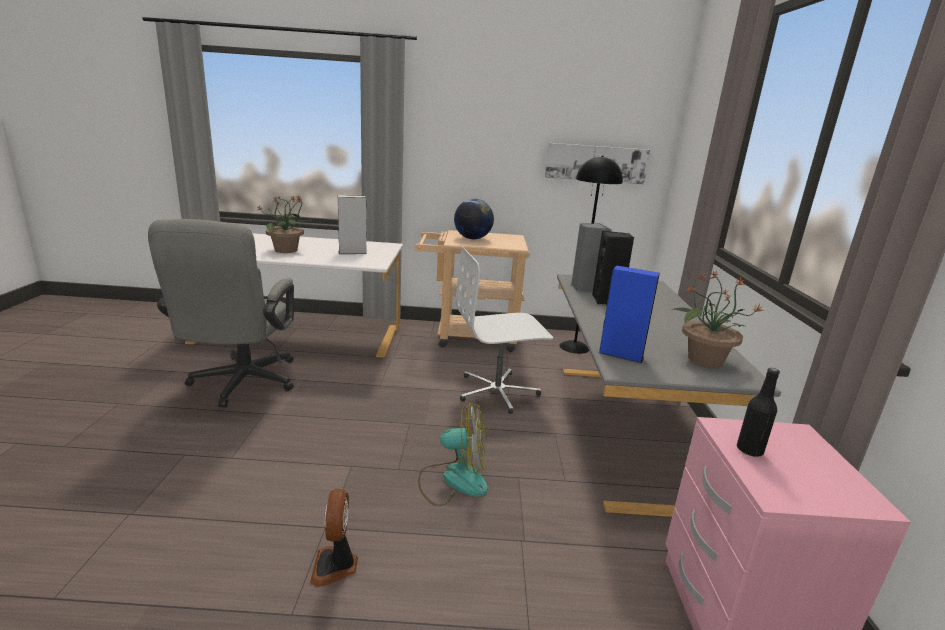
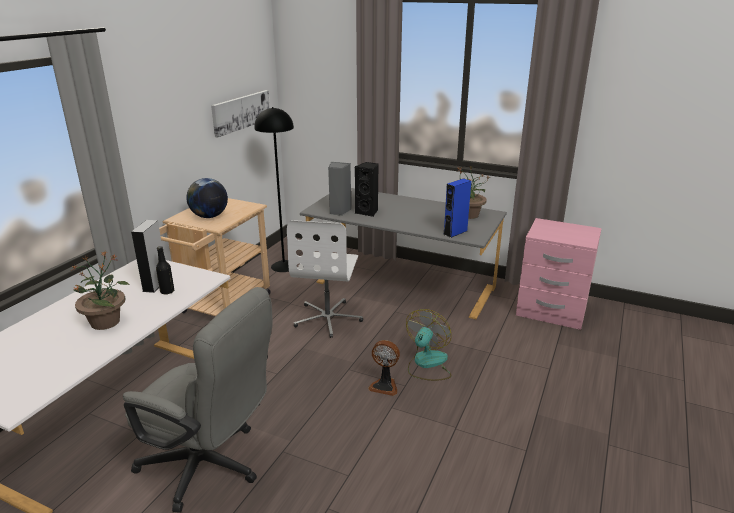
camera: 65 degrees left, 5 degrees up
(335, 566) = (492, 428): fan -> fan (384, 386)
(749, 450) = (555, 236): black bottle -> black bottle (167, 291)

